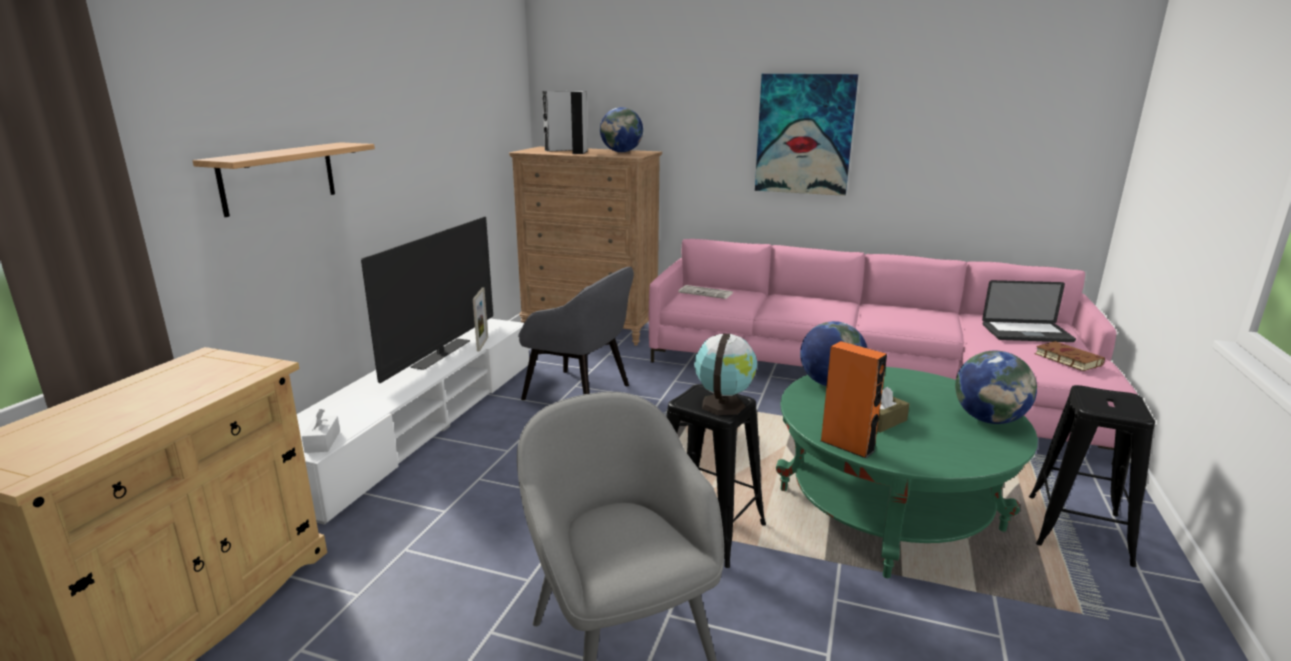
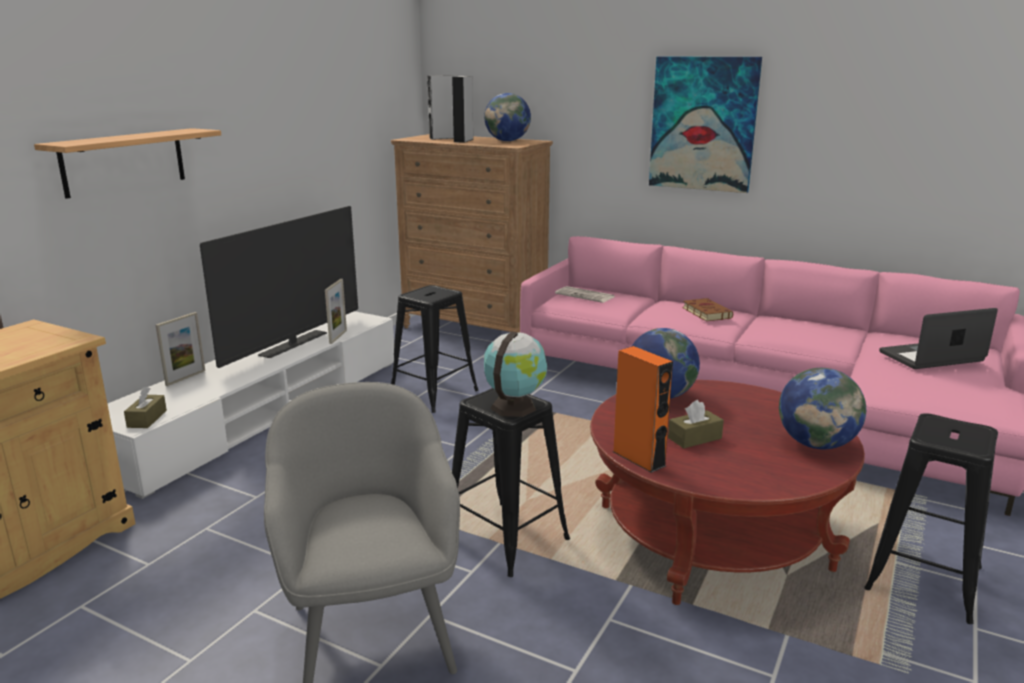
camera: 10 degrees right, 0 degrees up
(322, 442) = (147, 419): white tissue box -> brown tissue box
(345, 395) = (185, 378): none -> picture frame
(579, 393) = (434, 393): grey armchair -> black stool
(888, 509) = (711, 536): green coffee table -> red coffee table
(1026, 333) = (931, 357): laptop -> laptop turned 150 degrees clockwise
(1066, 359) = (961, 387): brown book -> brown book (705, 313)

